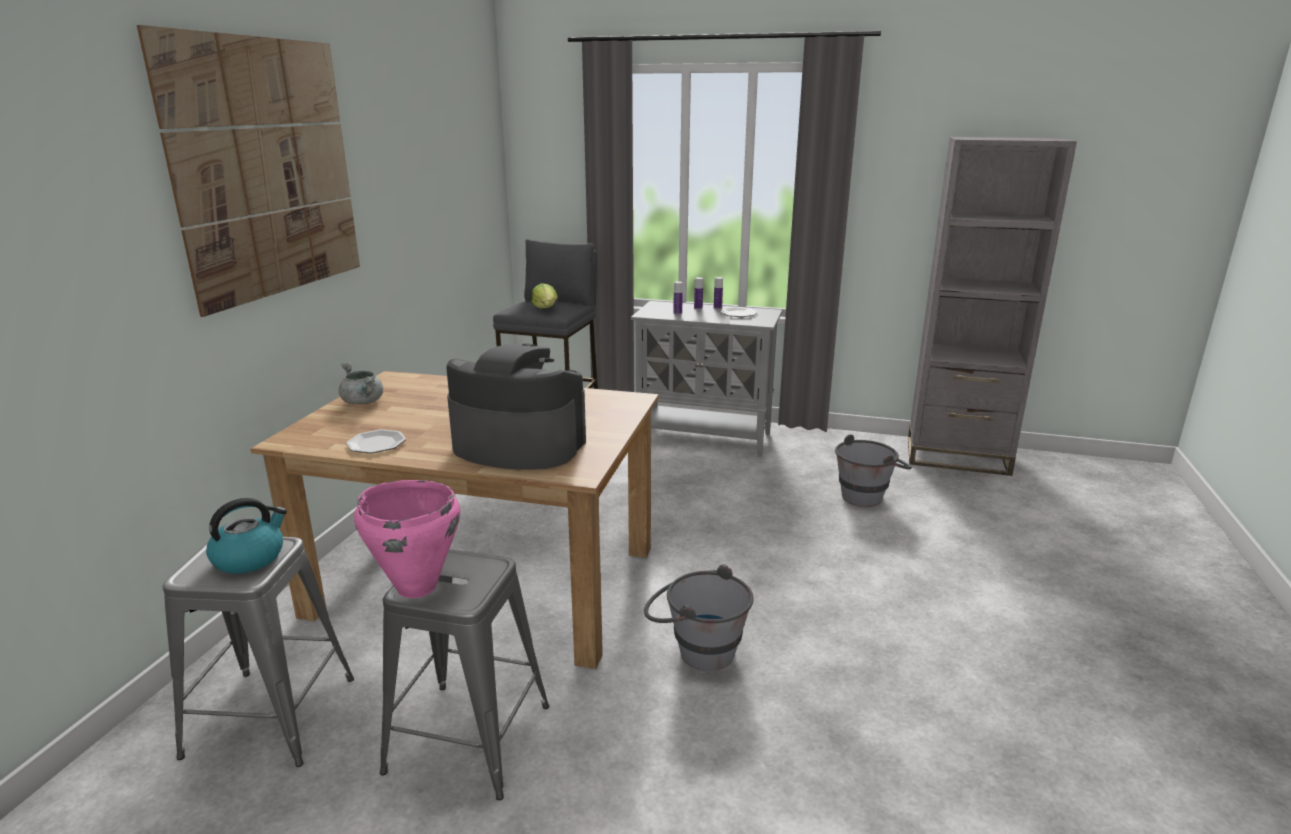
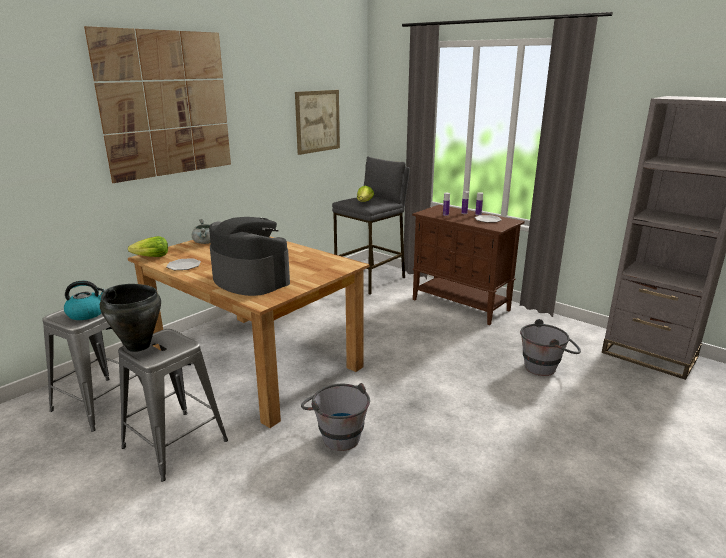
camera: 25 degrees right, 0 degrees up
(297, 440) = (151, 257): none -> lettuce
(416, 587) = (138, 346): pink cooking pot -> black cooking pot
(455, 189) = (317, 121): none -> picture
(705, 438) = (461, 305): grey cabinet -> brown cabinet

